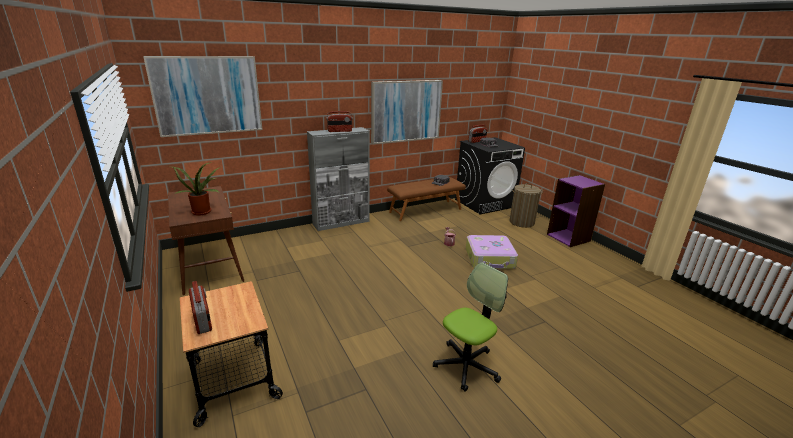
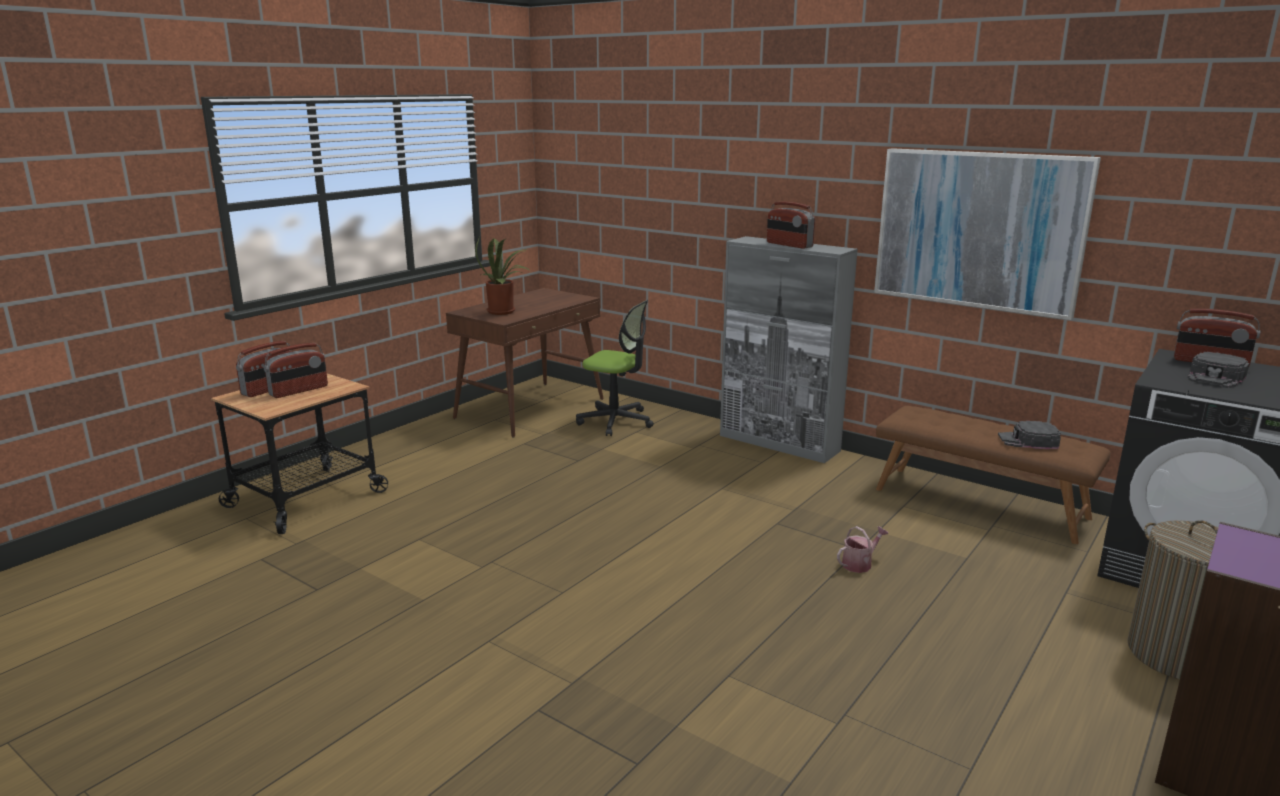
camera: 65 degrees right, 5 degrees down
(207, 95) = (615, 152): picture -> none
(224, 308) = (299, 391): none -> radio
(466, 366) = (410, 672): office chair -> office chair (616, 421)
(490, 259) = (854, 634): suitcase -> none

